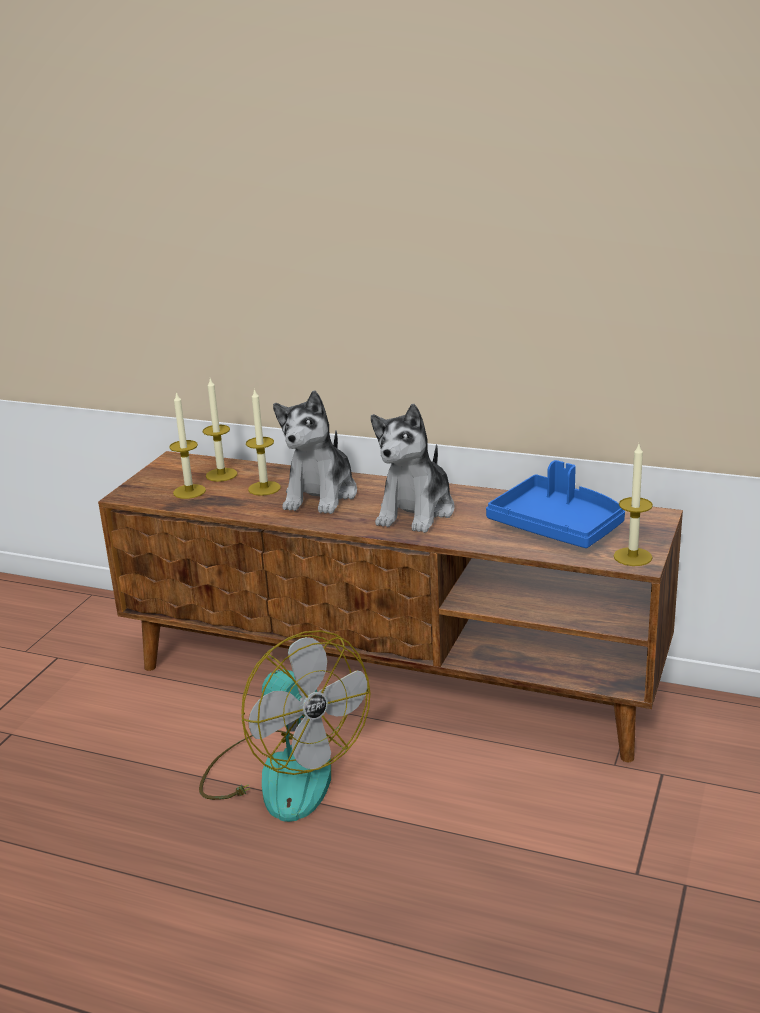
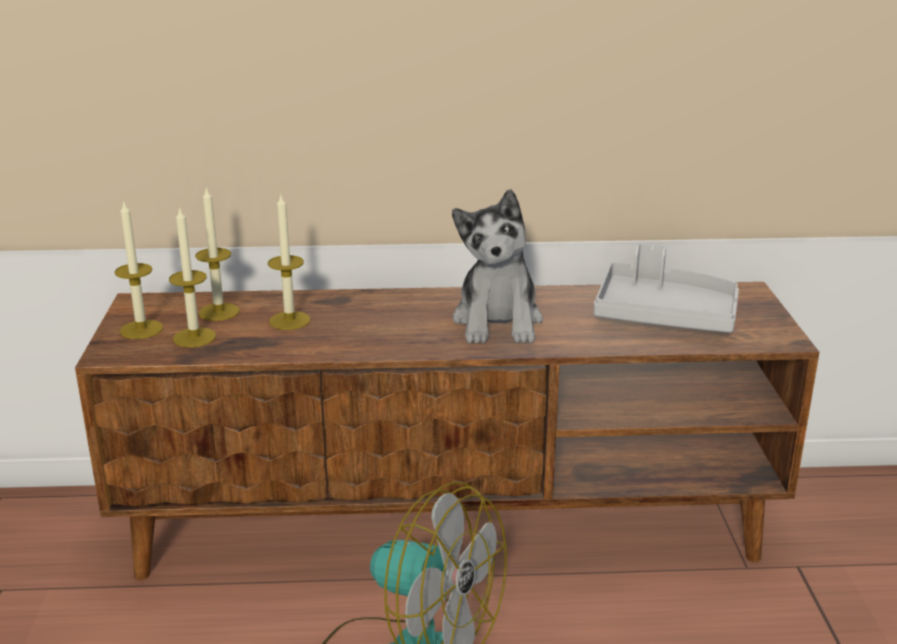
camera: 25 degrees left, 0 degrees up
(321, 495) = (368, 319): plush toy -> none
(558, 526) = (664, 315): blue tray -> grey tray
(632, 557) = (771, 335): candle -> candle (141, 329)

